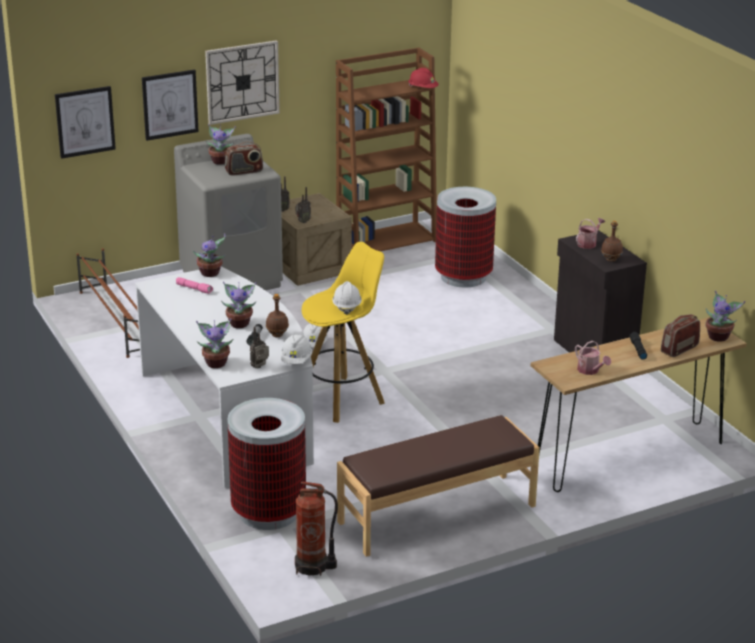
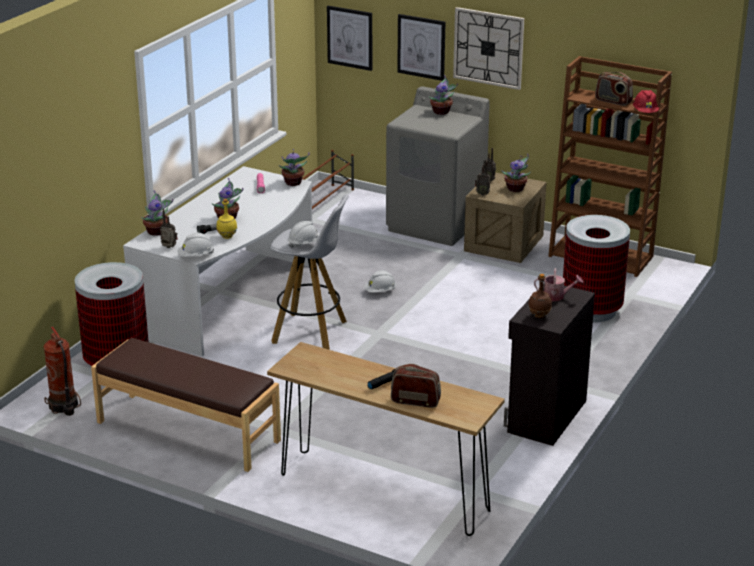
camera: 55 degrees right, 0 degrees up
(244, 172) = (438, 125): radio -> radio (613, 101)
(277, 335) = (227, 237): brown bottle -> yellow bottle
(341, 399) = (311, 332): yellow stool -> white stool
(590, 371) = (317, 371): watering can -> none
(719, 337) = (469, 414): potted plant -> potted plant (516, 189)

